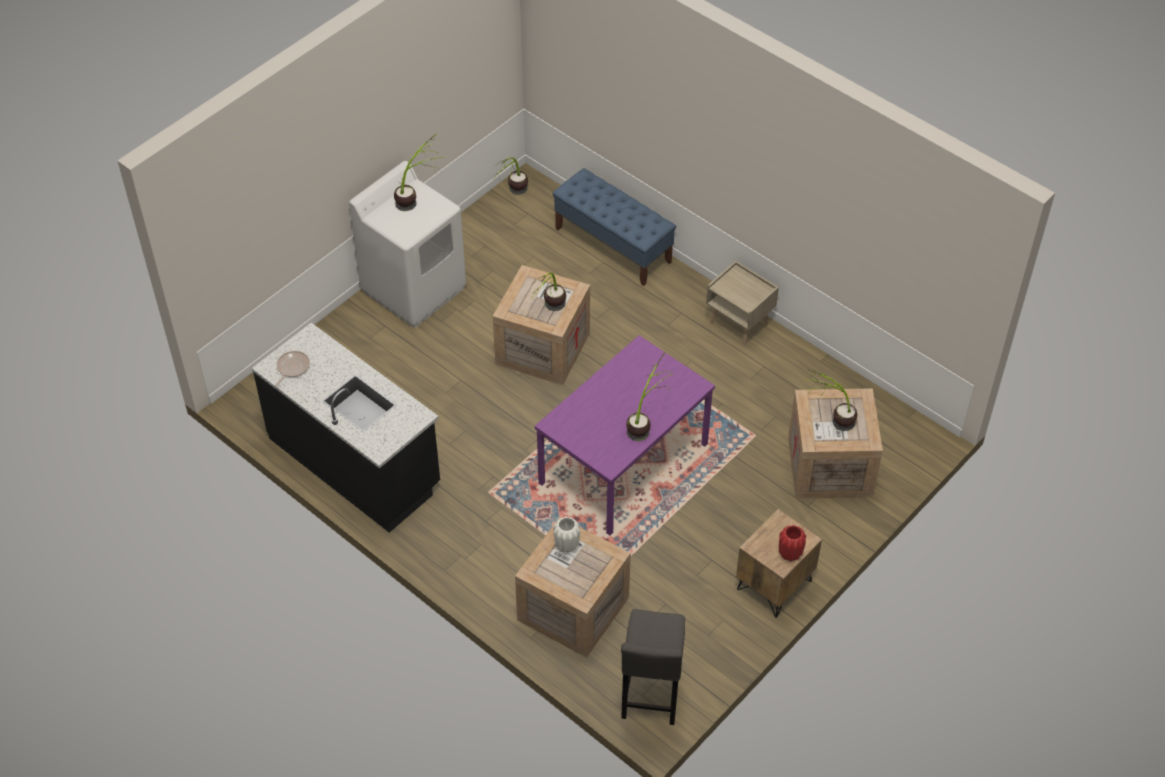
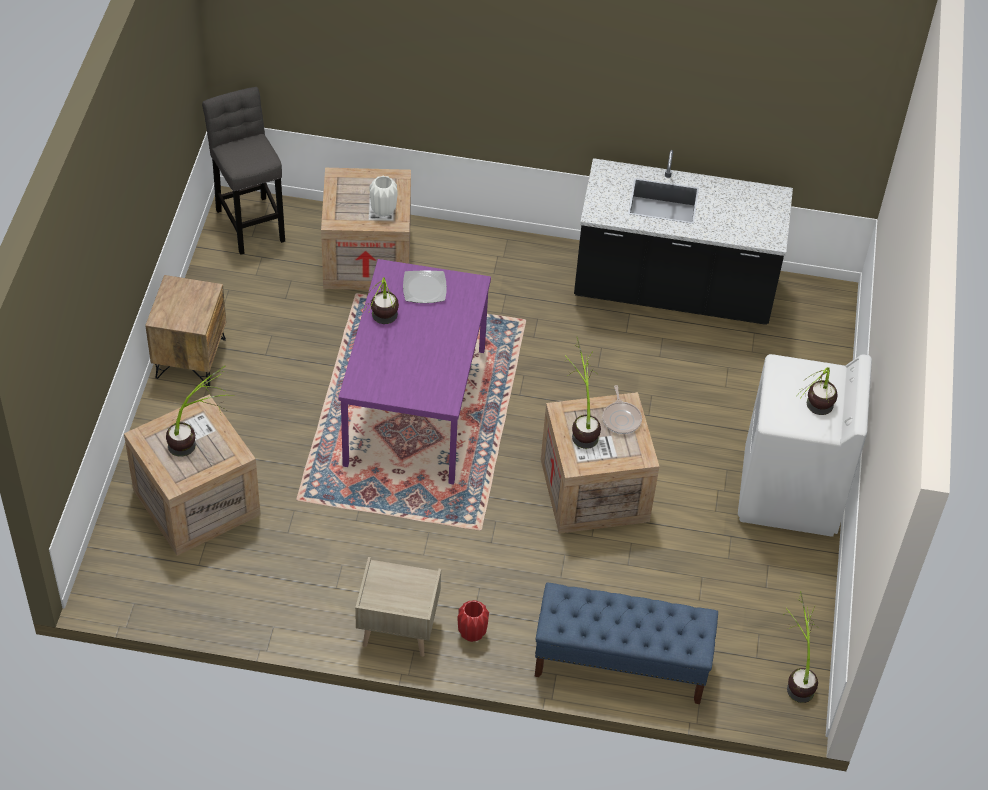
camera: 145 degrees right, 0 degrees up
(292, 368) = (756, 203): frying pan -> frying pan (621, 418)
(592, 438) = (425, 288): none -> plate
(790, 554) = (169, 298): red vase -> red vase (471, 633)

